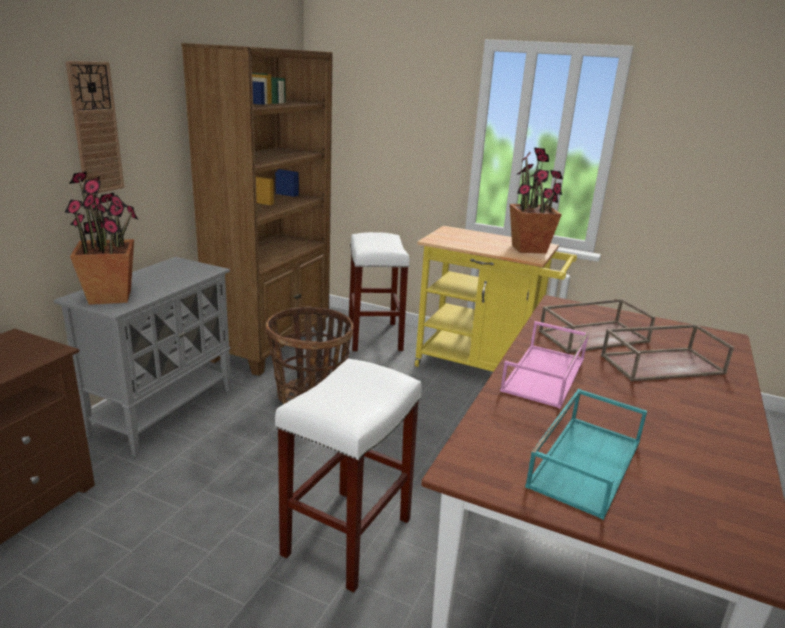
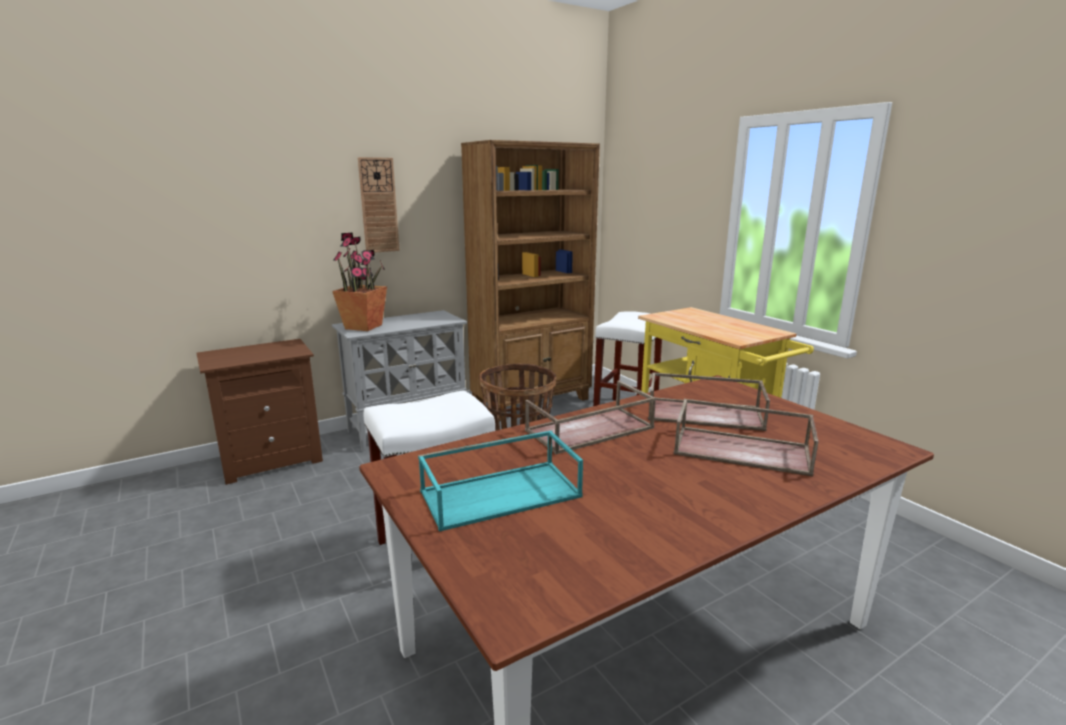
camera: 35 degrees right, 5 degrees down
(529, 249) = (749, 332): potted plant -> none
(545, 375) = (589, 430): pink tray -> brown tray

